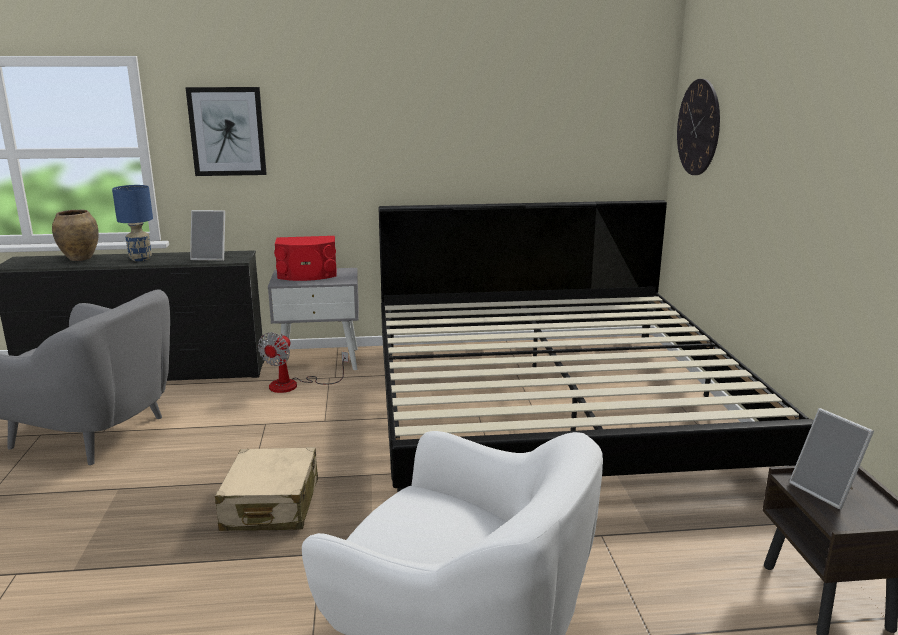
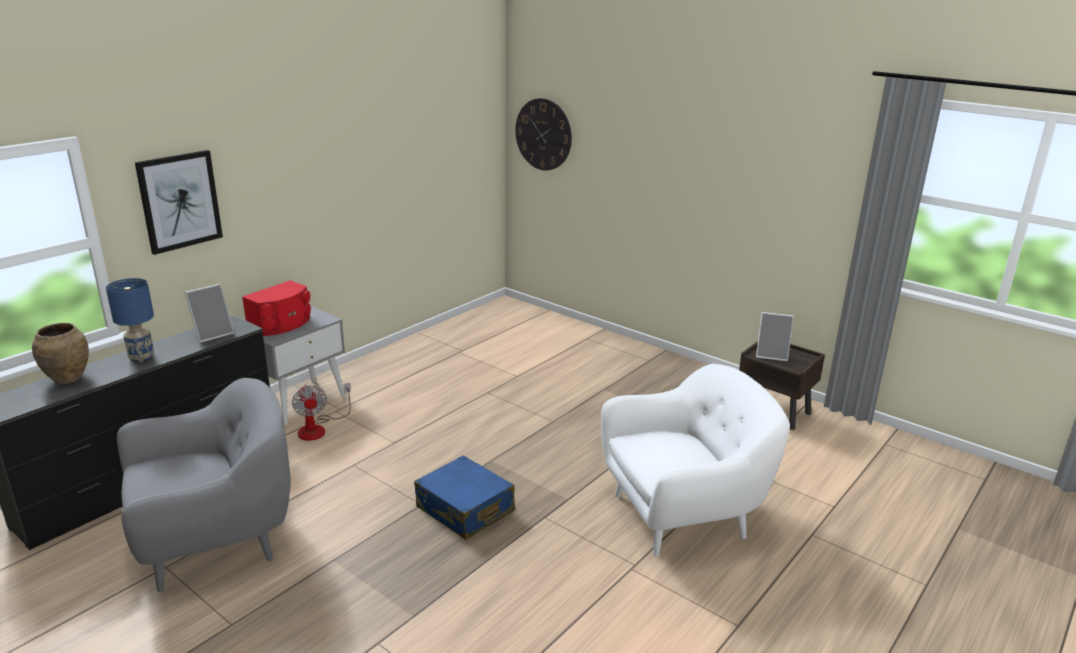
camera: 45 degrees left, 5 degrees up
(271, 505) = (465, 509): beige suitcase -> blue suitcase
(552, 406) = (523, 368): bed -> none

